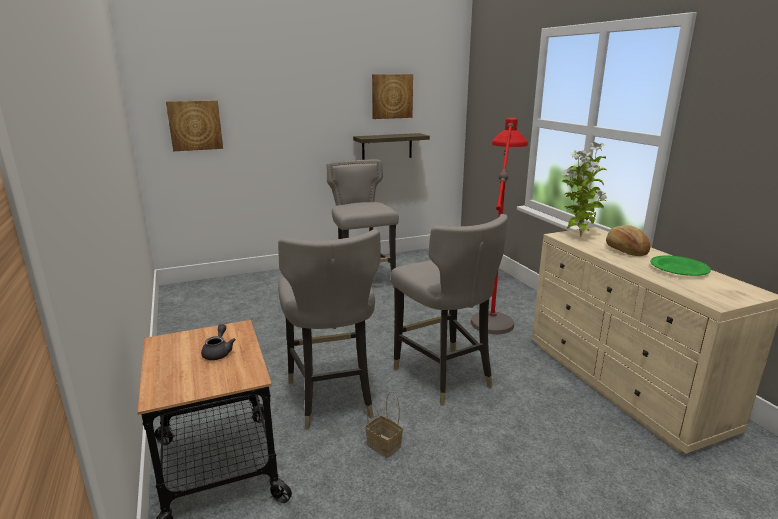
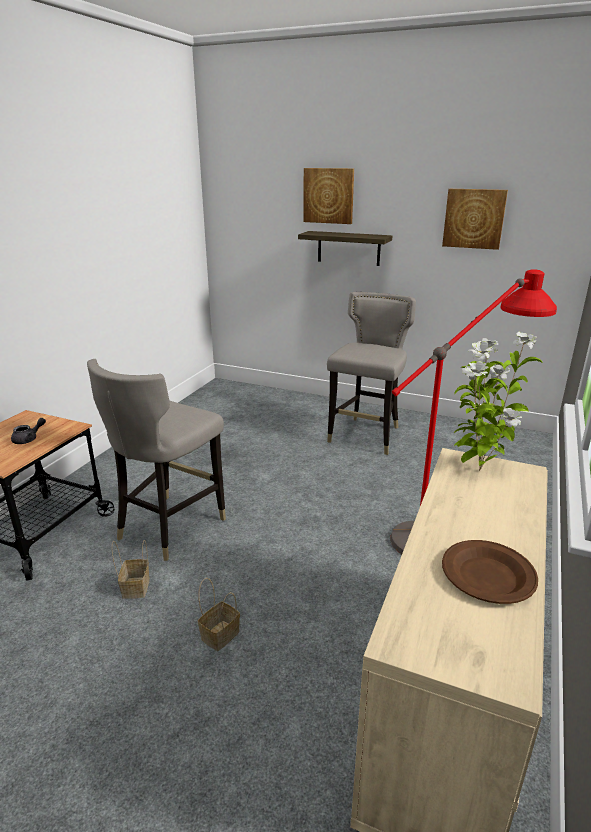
camera: 45 degrees right, 5 degrees up
(195, 125) = (254, 234): picture -> picture (328, 195)
(387, 147) = (458, 283): shelf -> shelf (348, 248)
(444, 376) = (275, 564): grey stool -> none
(485, 430) = (220, 634): none -> basket
(625, 250) = (488, 514): bread -> none
(679, 269) = (488, 576): green plate -> brown plate

